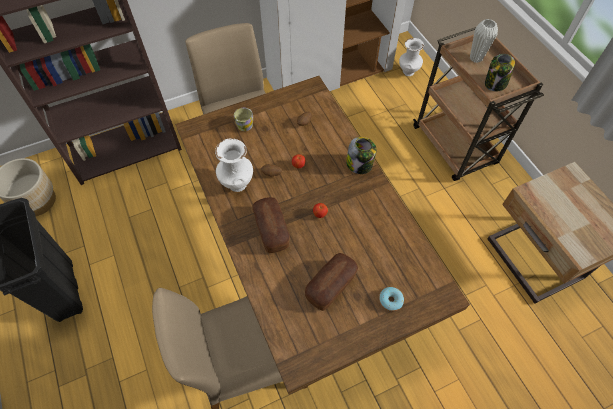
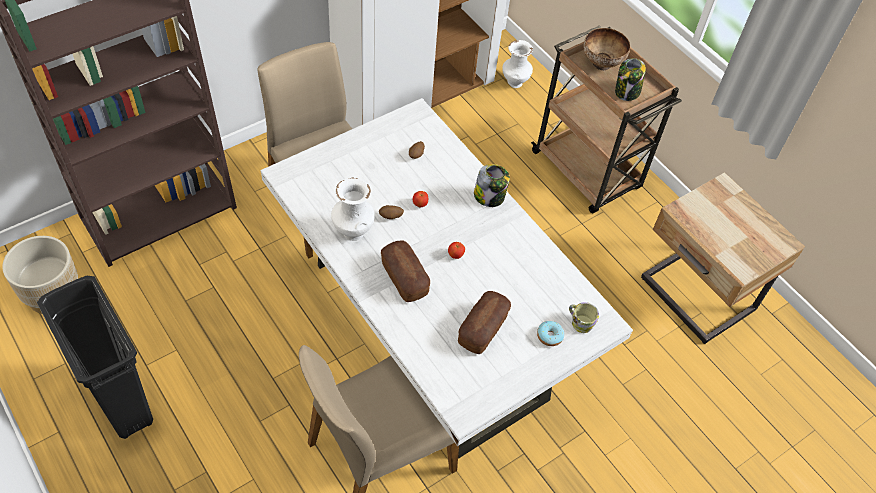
camera: 15 degrees left, 5 degrees down
(243, 123) = (344, 162): mug -> mug (579, 322)
(305, 262) = (427, 330): brown dining table -> white dining table
(476, 58) = (601, 64): white vase -> bowl

